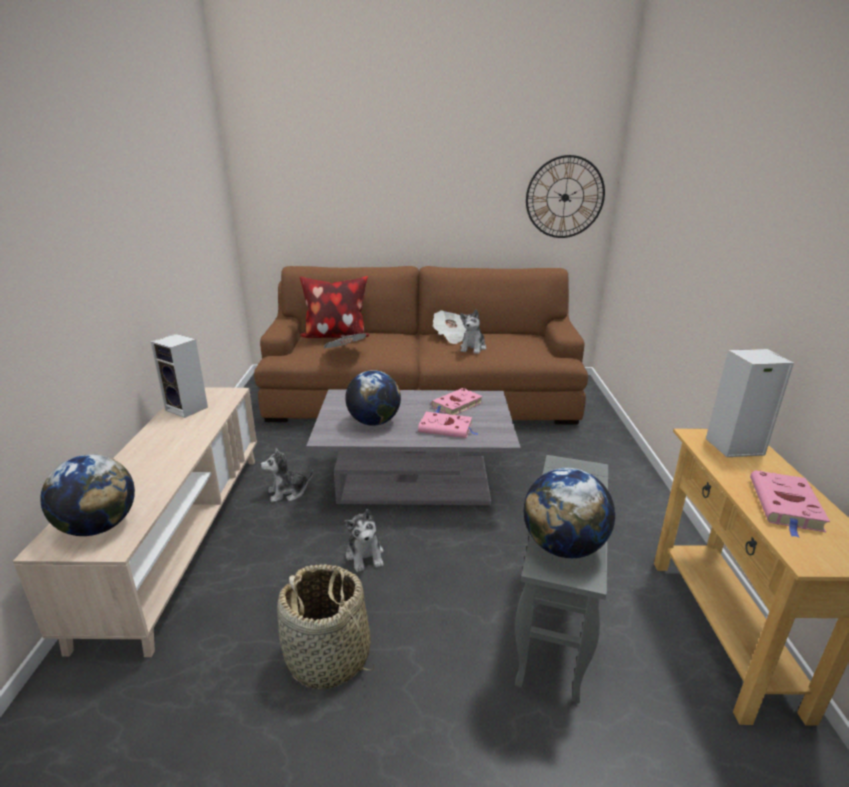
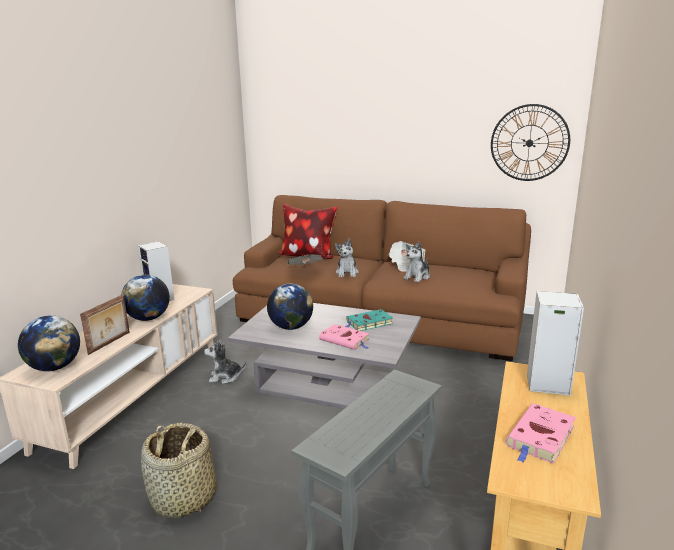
camera: 20 degrees right, 5 degrees down
(159, 478) = (110, 343): none -> picture frame
(365, 555) = (253, 434): plush toy -> plush toy (347, 273)
(456, 405) = (368, 323): pink book -> turquoise book
(563, 547) = (342, 438): globe -> globe (148, 318)

